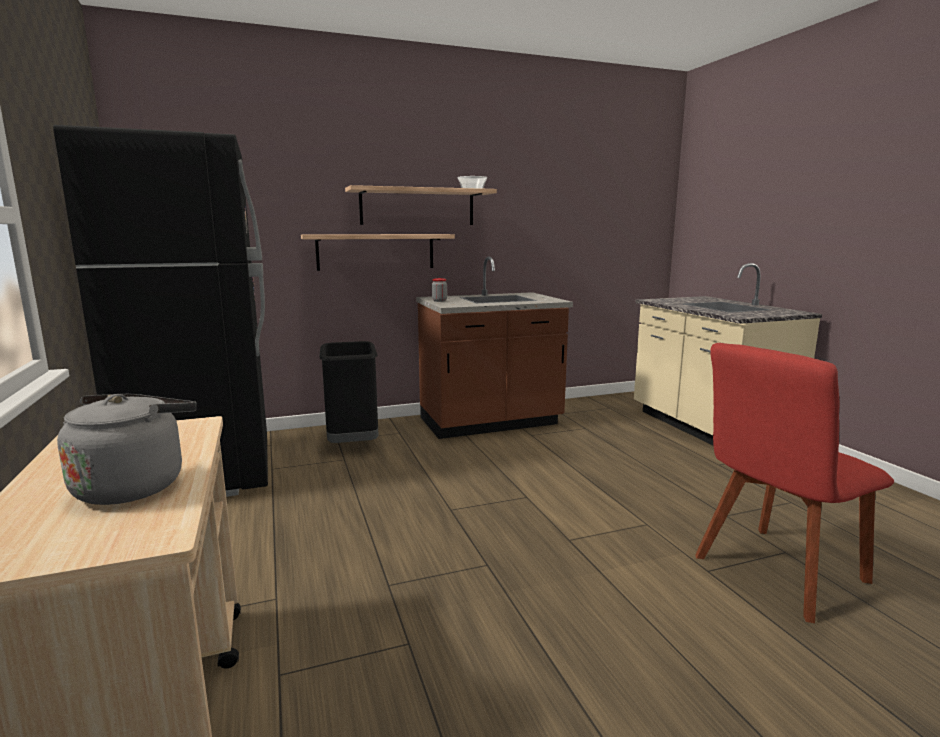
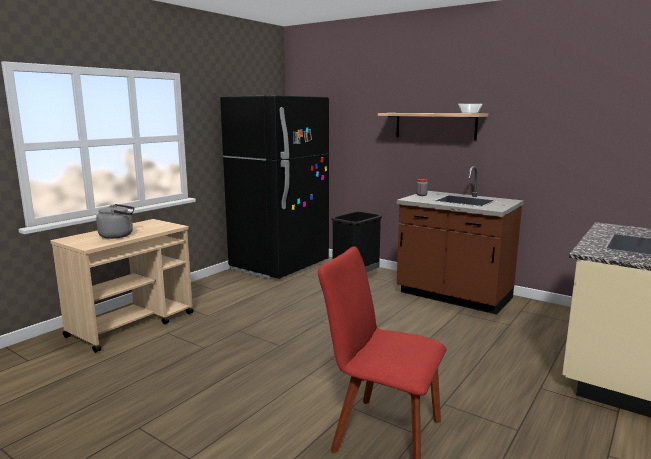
camera: 55 degrees right, 0 degrees up
(376, 251) = (405, 156): shelf -> none

